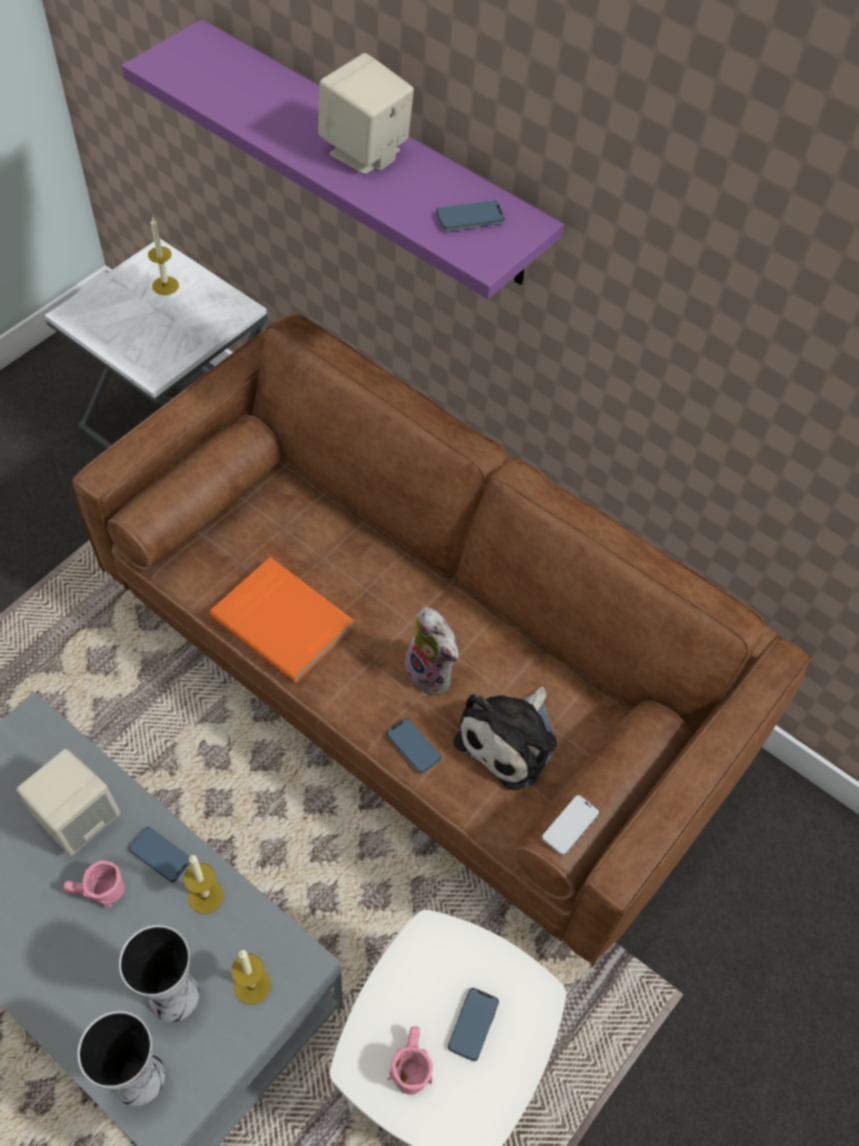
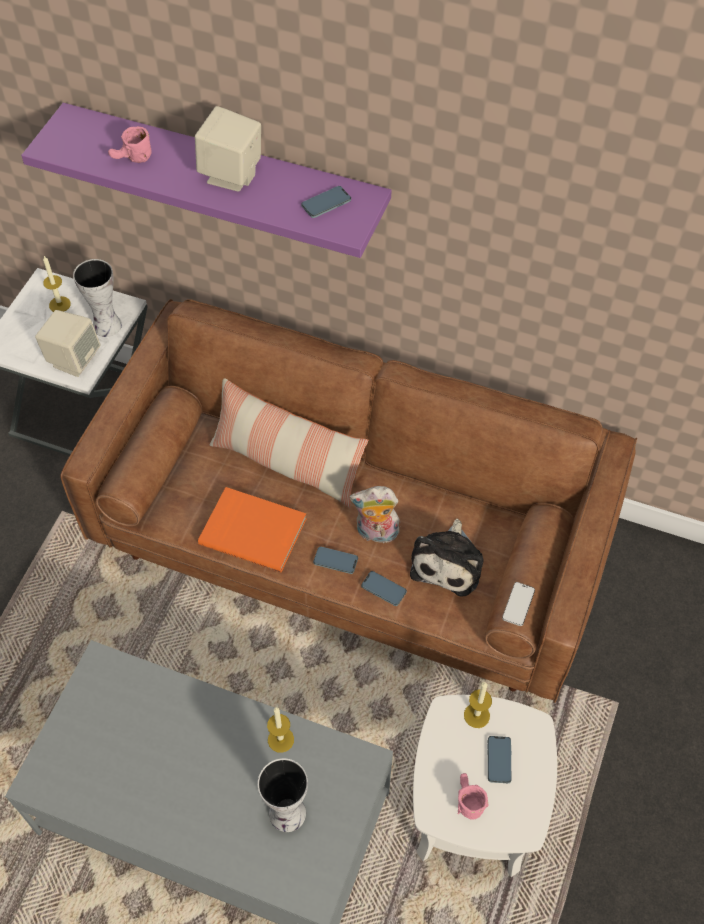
camera: 15 degrees left, 0 degrees up
(78, 818) = (165, 718): beige speaker -> beige speaker (74, 359)
(97, 893) = (202, 764): pink mug -> pink mug (132, 159)
(135, 1077) = (284, 875): vase -> vase (105, 325)
(160, 855) = (236, 723): phone -> phone (335, 561)
(252, 985) = (339, 787): candle -> candle (476, 715)
(359, 551) = (287, 463): none -> pillow
(433, 673) = (376, 533): plush toy -> plush toy turned 150 degrees clockwise

